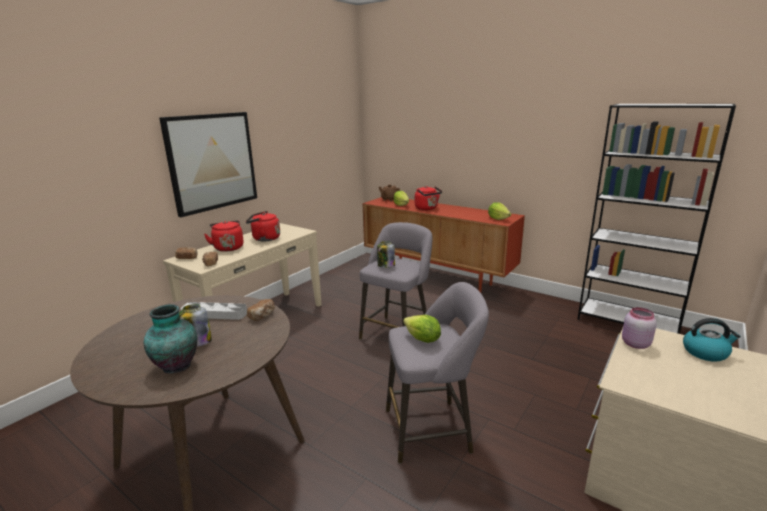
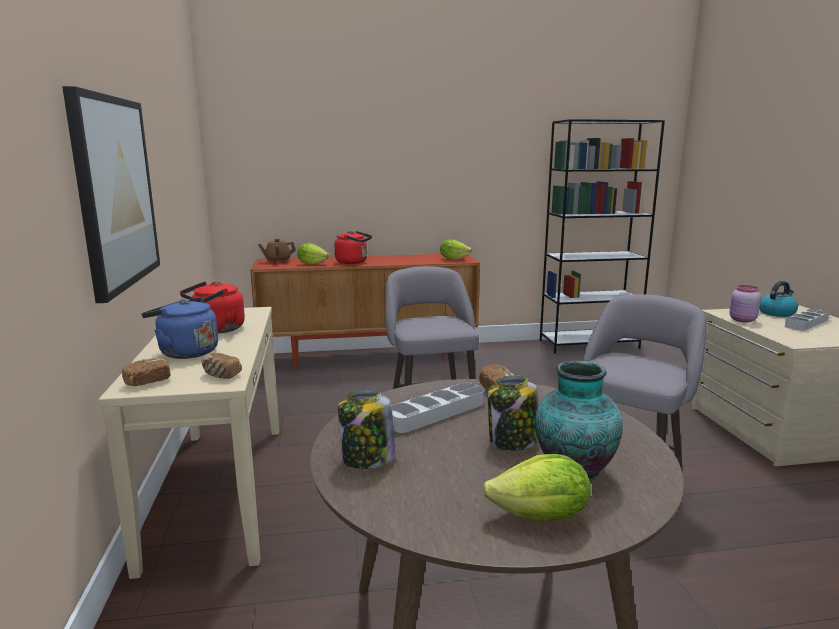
camera: 45 degrees left, 5 degrees down
(228, 247) = (185, 352): red kettle -> blue kettle
(386, 265) = (428, 325): jar -> jar (367, 459)
(422, 339) = (633, 367): lettuce -> lettuce (541, 517)
(706, 374) = (806, 323): none -> grey tray

